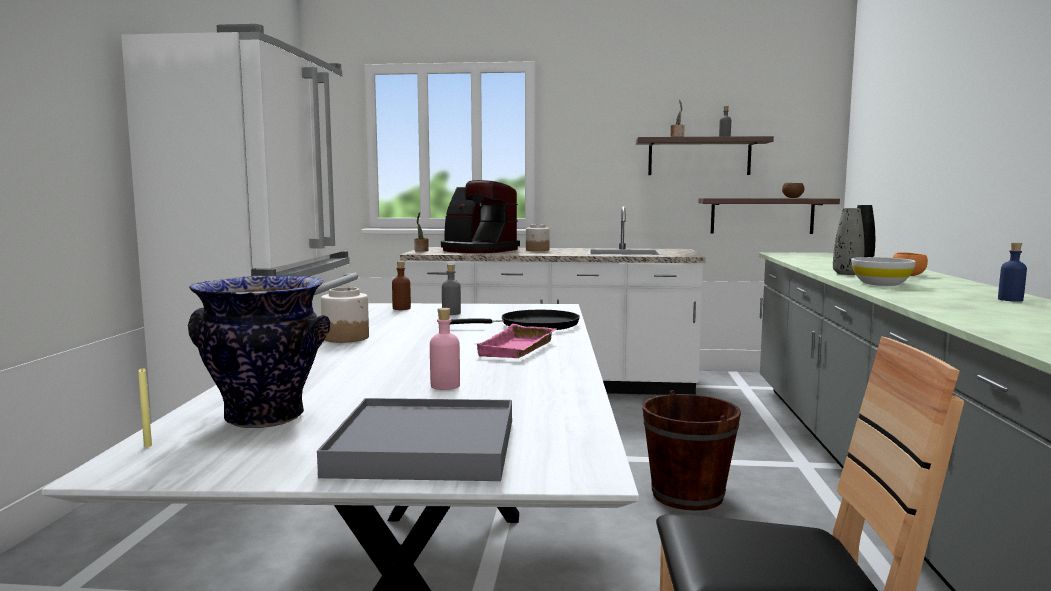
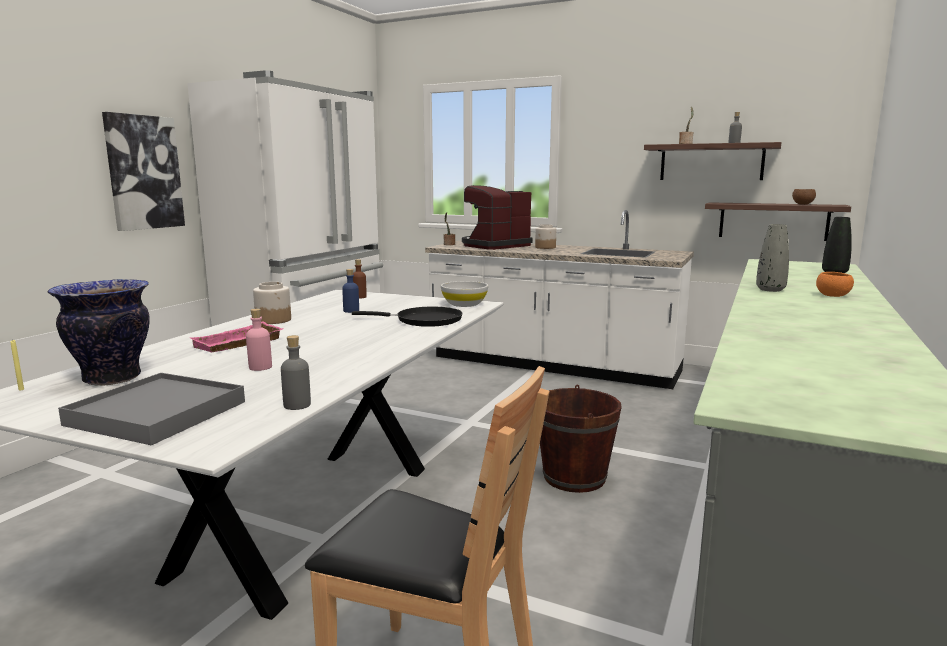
camera: 20 degrees right, 5 degrees up
(68, 151) = (143, 172): none -> picture
(451, 313) = (386, 304): grey bottle -> grey bottle (297, 405)
(477, 250) = (495, 246): coffee machine -> coffee machine turned 90 degrees clockwise
(519, 349) = (370, 341): pink tray -> pink tray (238, 344)
(881, 284) = (773, 304): white bowl -> white bowl (464, 304)
(1010, 300) = (864, 333): blue bottle -> blue bottle (351, 311)

